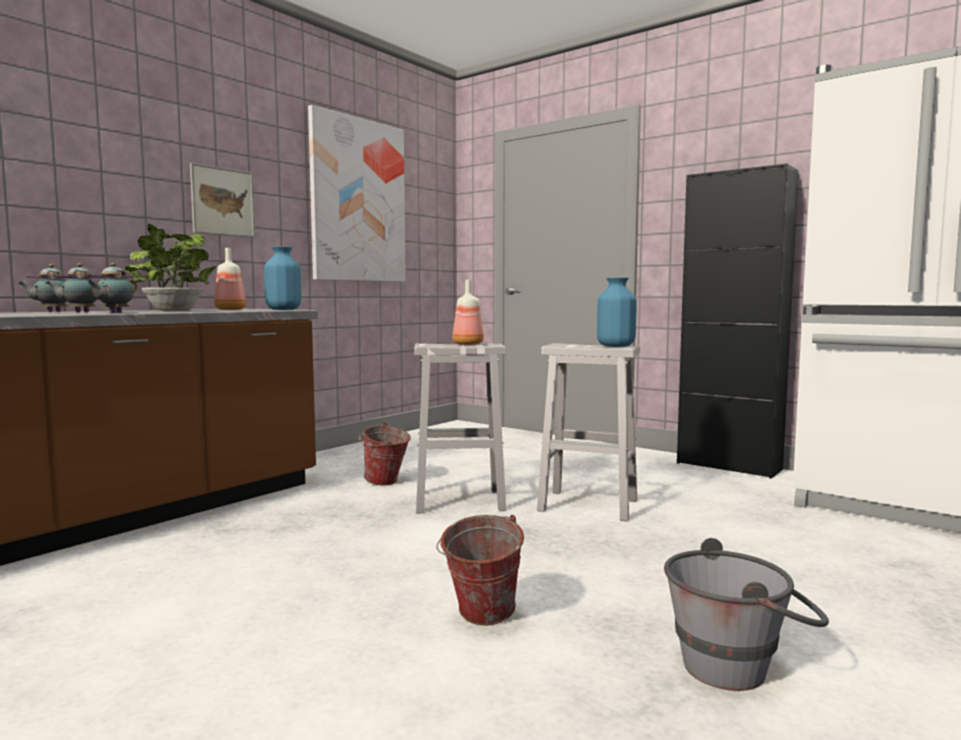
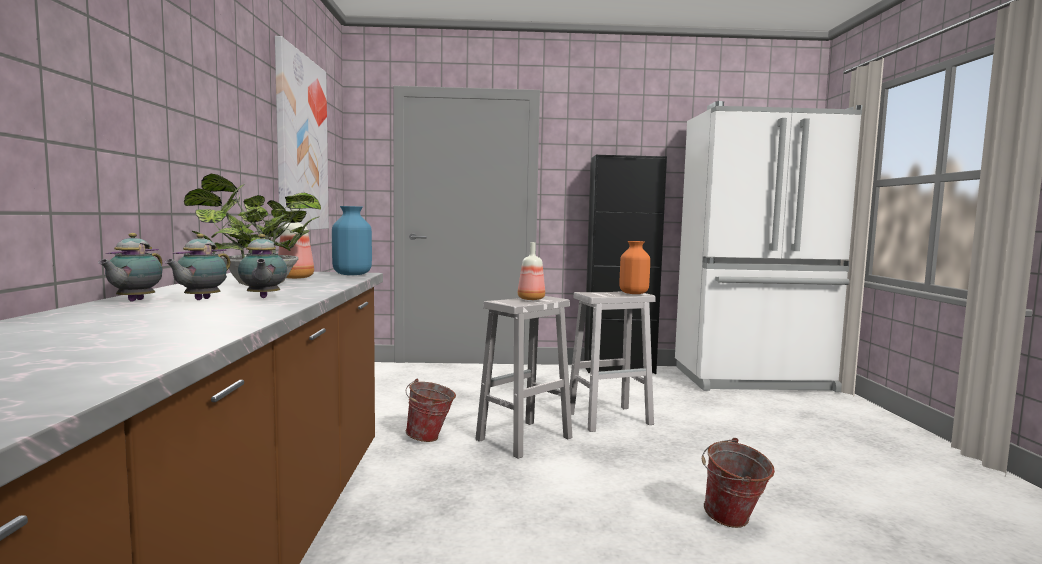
camera: 40 degrees left, 0 degrees up
(222, 201) = (225, 142): picture -> none
(615, 346) = (633, 293): blue vase -> orange vase
(740, 667) = (873, 497): grey bucket -> none

